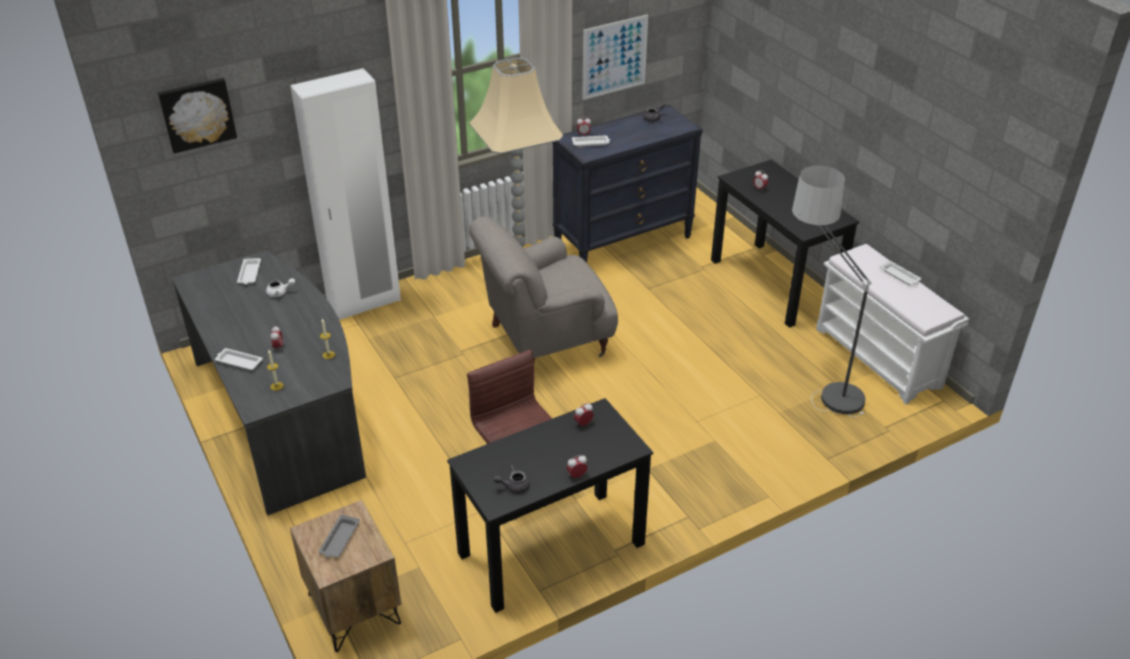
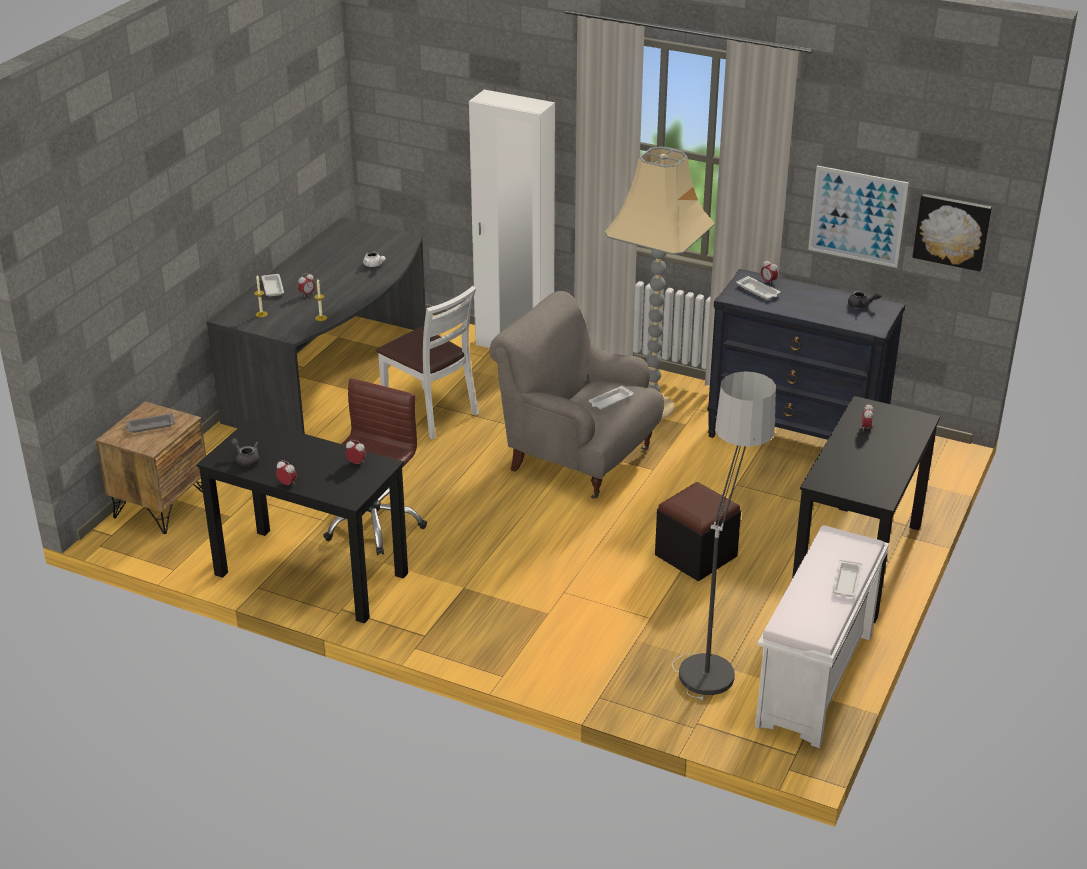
camera: 55 degrees right, 5 degrees down
(197, 114) = (405, 82): picture -> picture (952, 231)
(249, 274) = (382, 243): white tray -> white tray (610, 401)
(401, 385) = (430, 412): none -> white chair
(710, 343) = (696, 556): none -> black ottoman

